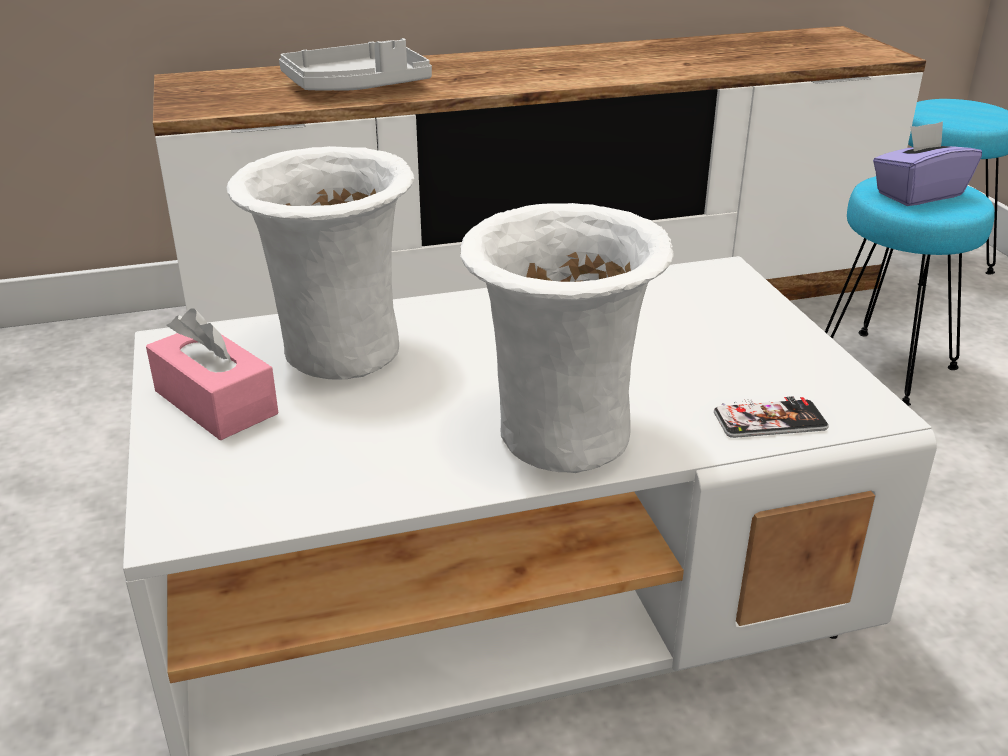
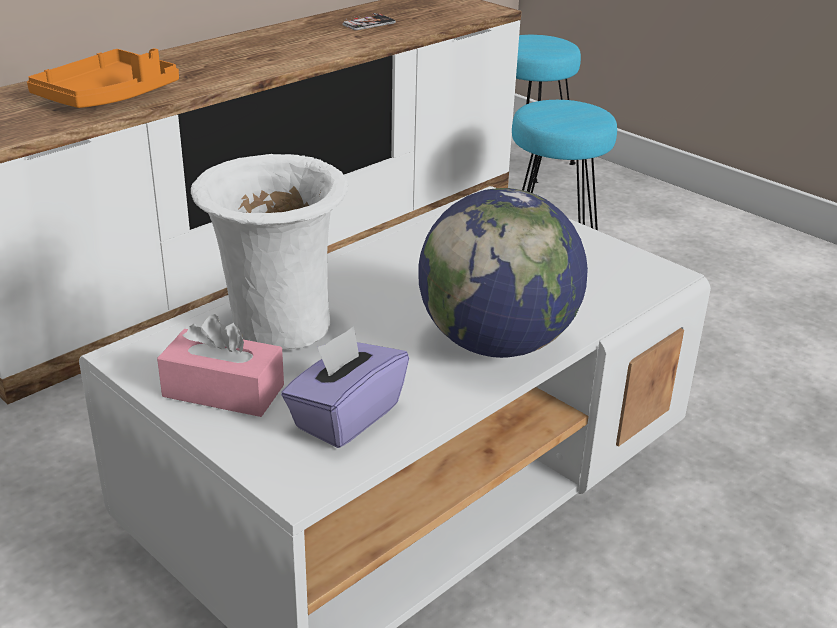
camera: 30 degrees left, 0 degrees up
(357, 87) = (108, 97): grey tray -> orange tray
(557, 436) = (497, 343): white vase -> globe
(770, 421) = (614, 296): phone -> phone (369, 24)
(918, 194) = (564, 115): purple tissue box -> purple tissue box (345, 416)

